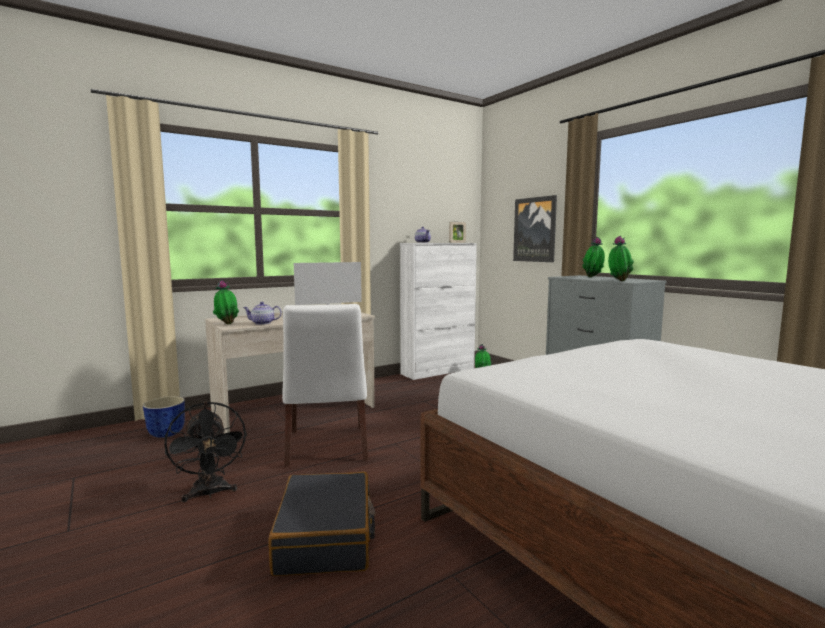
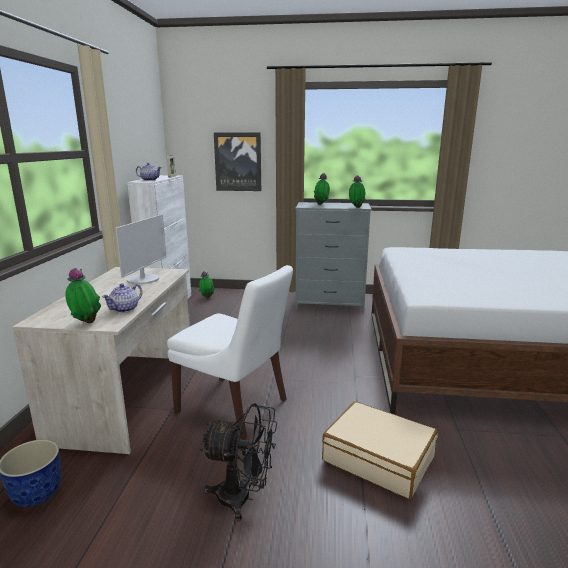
camera: 50 degrees left, 10 degrees up
(326, 537) = (378, 458): black suitcase -> beige suitcase

